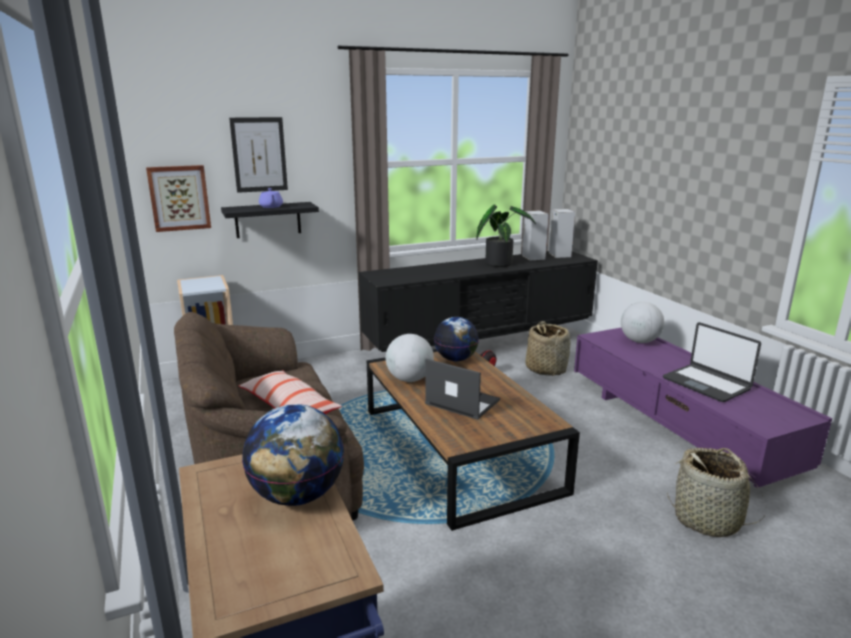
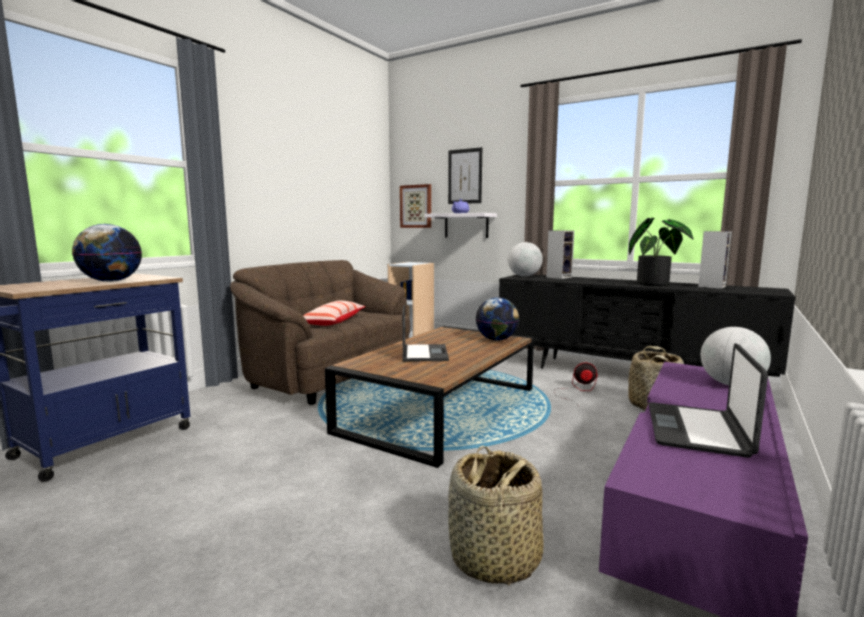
camera: 55 degrees right, 10 degrees down
(268, 220) = (466, 225): black shelf -> white shelf
(409, 379) = (435, 337): globe -> globe (524, 276)
(559, 255) = (755, 289): speaker -> speaker (559, 277)

